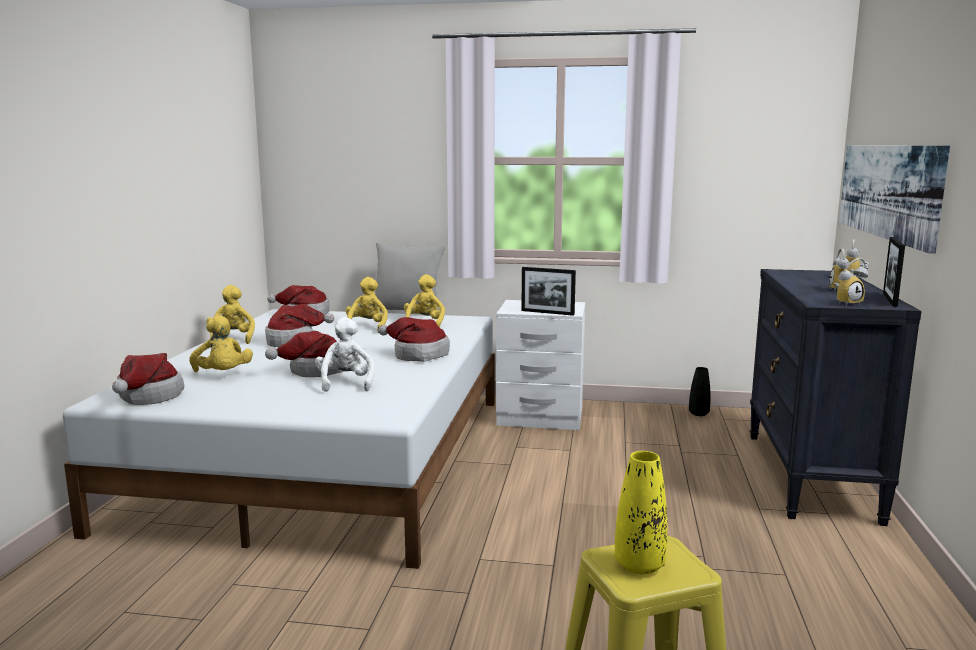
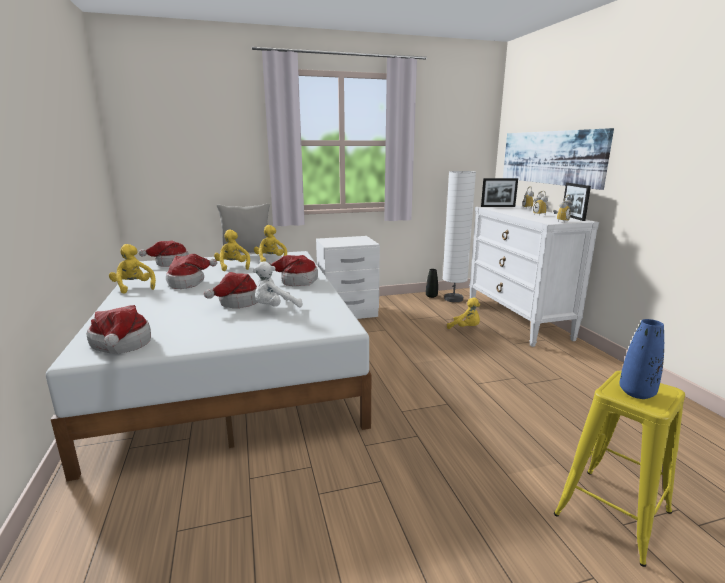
camera: 25 degrees left, 5 degrees up
(223, 375) = (166, 316): yellow plush toy -> yellow plush toy (465, 328)
(345, 383) = (275, 308): white plush toy -> white plush toy turned 90 degrees counterclockwise
(547, 312) = (355, 244): picture frame -> picture frame (498, 206)
(639, 565) = (636, 393): yellow vase -> blue vase
(732, 423) = (453, 299): none -> white floor lamp
(811, 476) = (518, 321): black dresser -> white dresser

